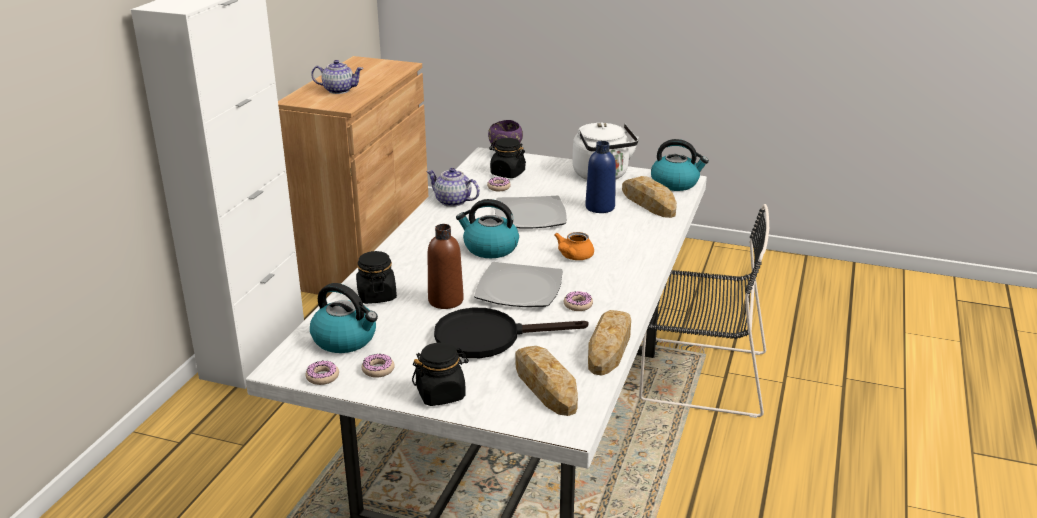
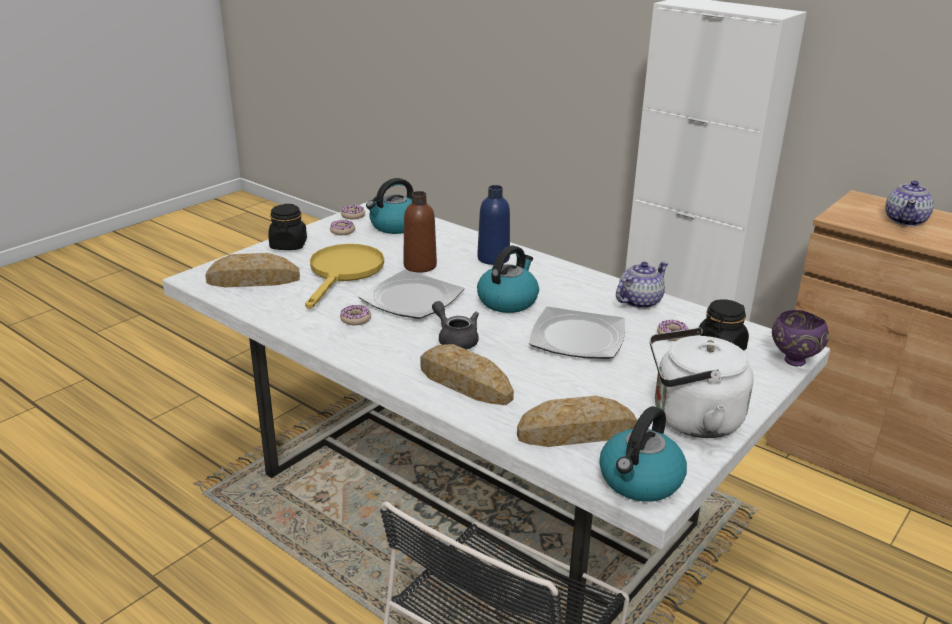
camera: 110 degrees right, 0 degrees up
(376, 295) = (453, 243): black jar -> none
(489, 337) = (343, 272): black frying pan -> yellow frying pan
(573, 257) = (455, 339): orange teapot -> grey teapot
(600, 207) = (578, 389): blue bottle -> blue bottle (493, 258)
(609, 347) = (272, 317): bread -> bread (464, 383)

